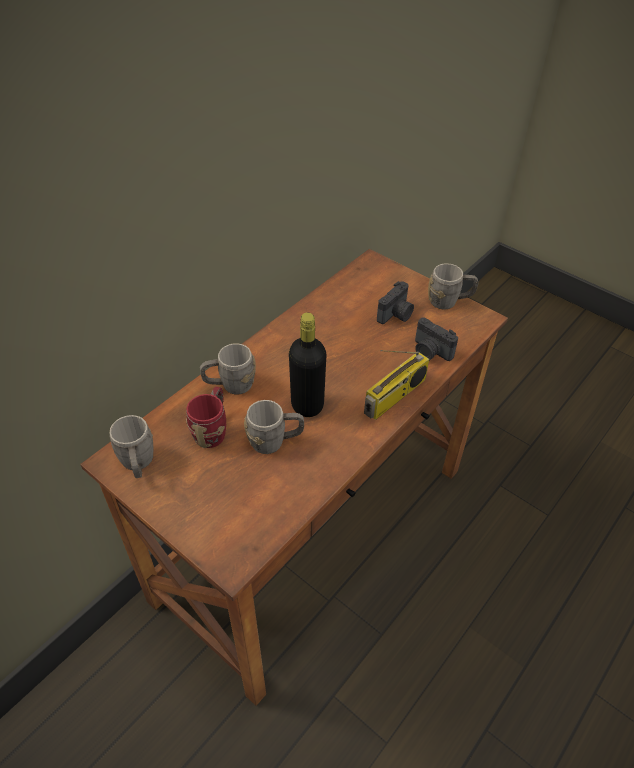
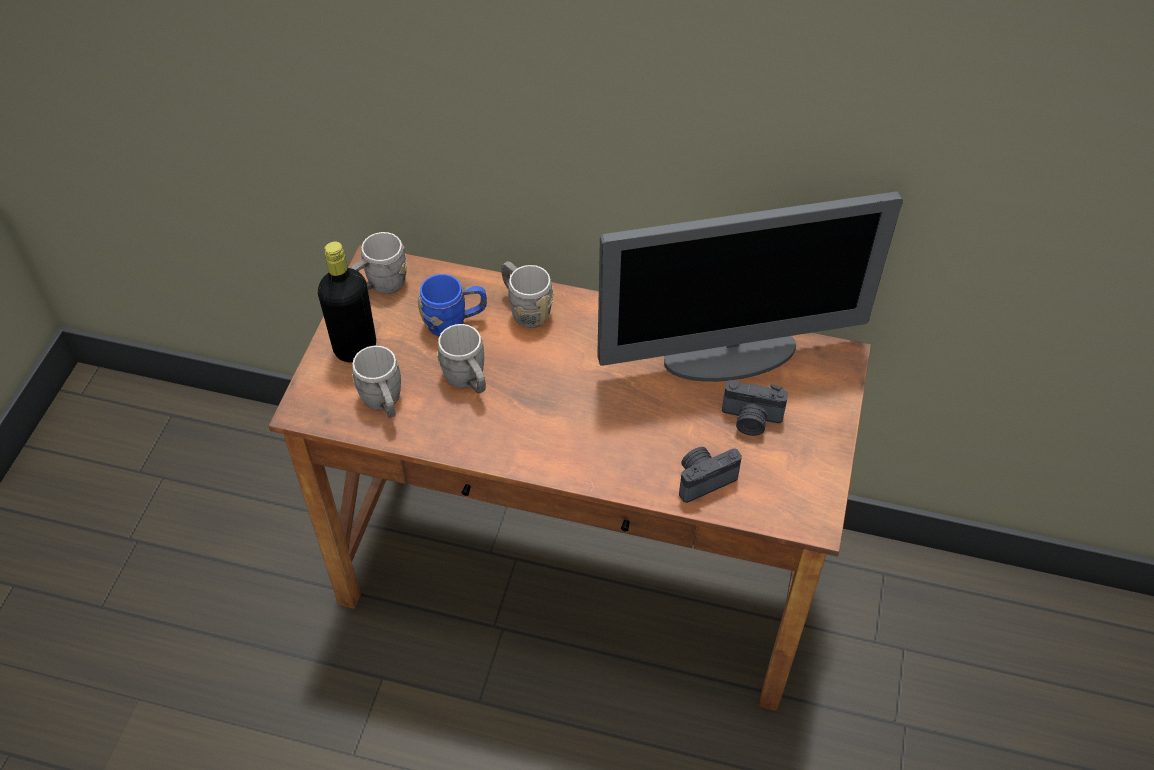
camera: 65 degrees right, 5 degrees up
(212, 430) = (454, 322): red mug -> blue mug
(307, 405) = (536, 388): black bottle -> black bottle (355, 348)
(340, 303) = (731, 355): none -> monitor
(395, 397) = (600, 467): radio -> none
(430, 352) = (703, 479): camera -> camera turned 45 degrees clockwise
(449, 301) = (822, 471): grey mug -> grey mug (384, 403)

